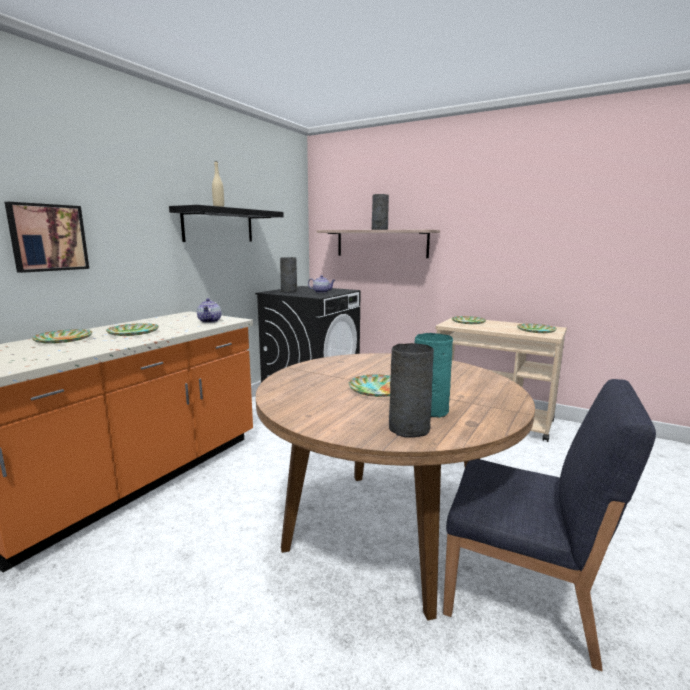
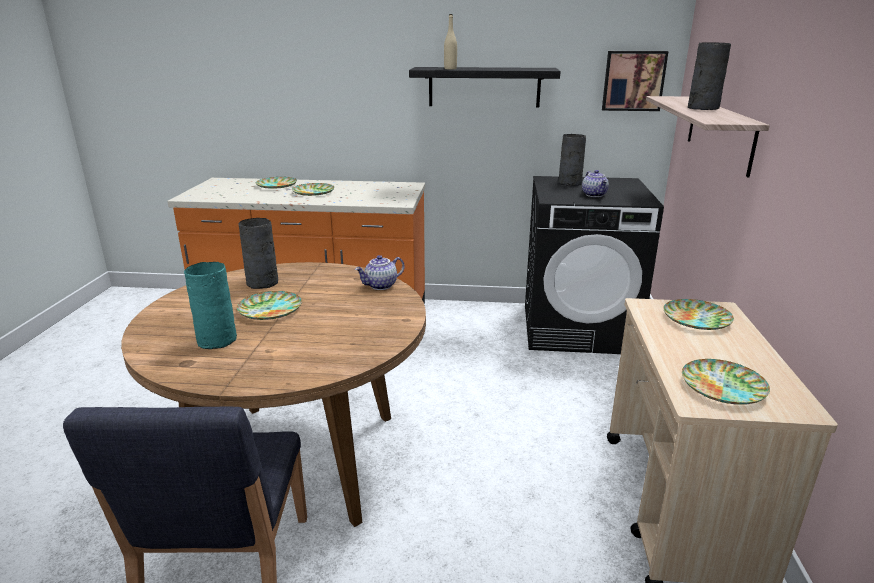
camera: 65 degrees right, 10 degrees up
(48, 237) = (297, 100): picture -> picture (633, 81)
(210, 321) = (383, 198): teapot -> teapot (381, 286)
(410, 428) = (169, 337): grey vase -> grey vase (262, 283)

